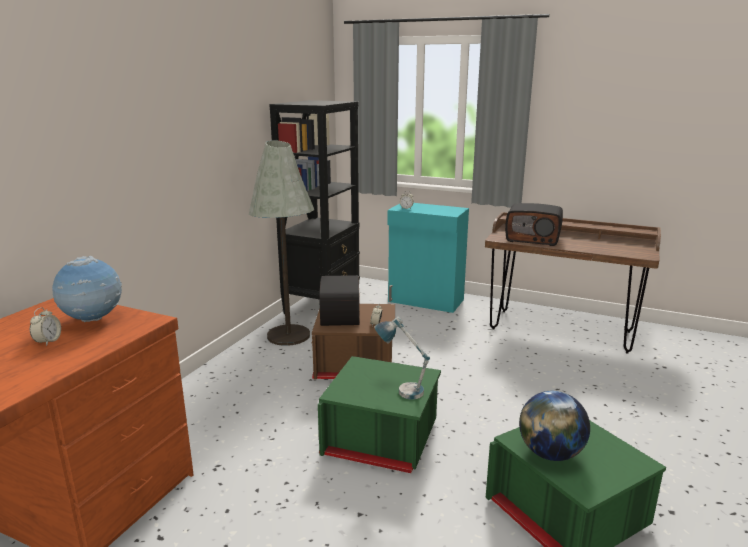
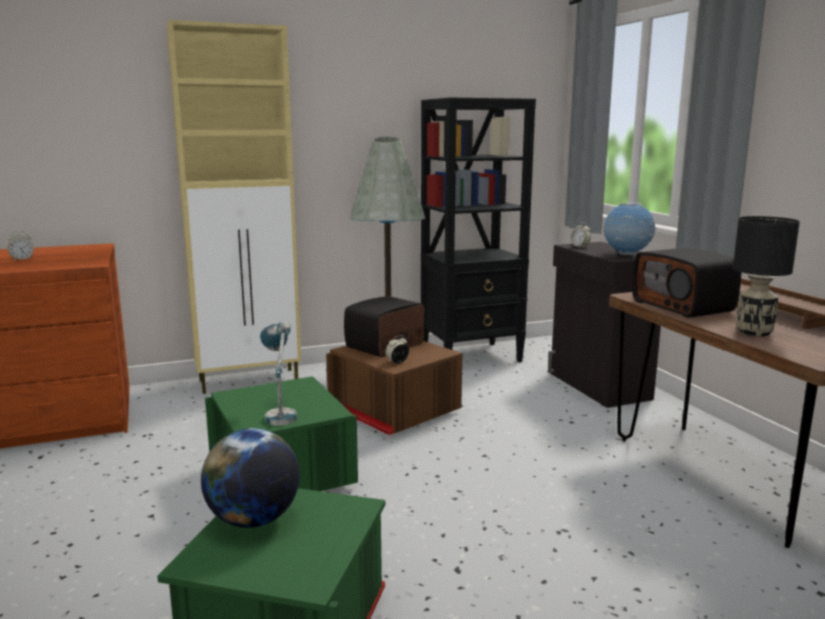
camera: 45 degrees right, 5 degrees down
(93, 320) = (71, 257): globe -> globe (627, 255)
(201, 386) = (250, 381): none -> beige cabinet
(426, 301) = (598, 386): turquoise cabinet -> black cabinet
(593, 247) = (754, 332): none -> black table lamp

